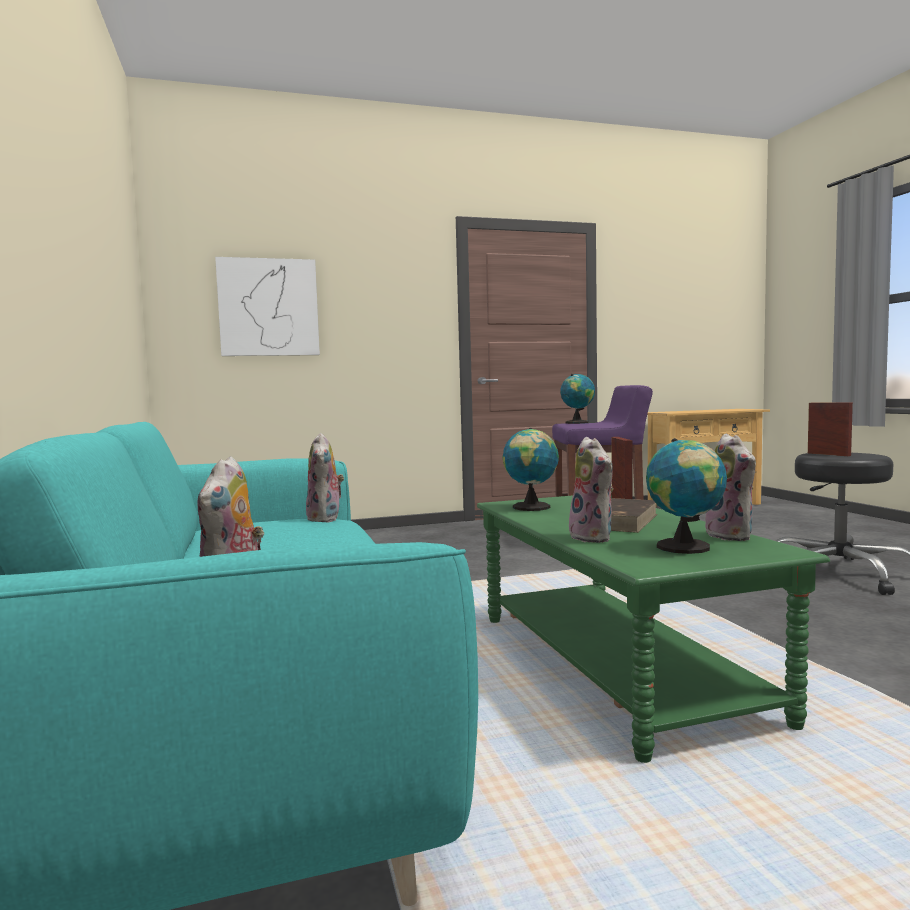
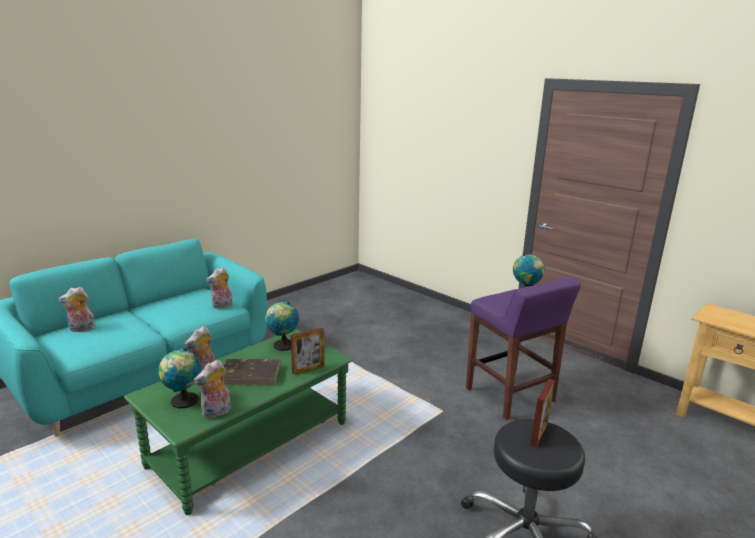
camera: 60 degrees right, 15 degrees up
(268, 307) = (413, 143): picture -> none

